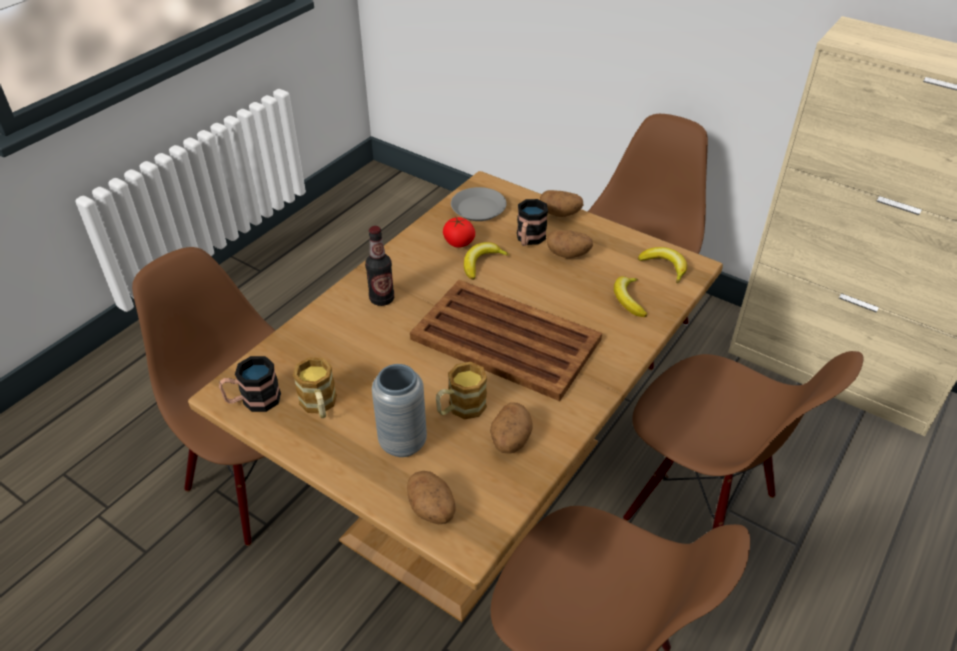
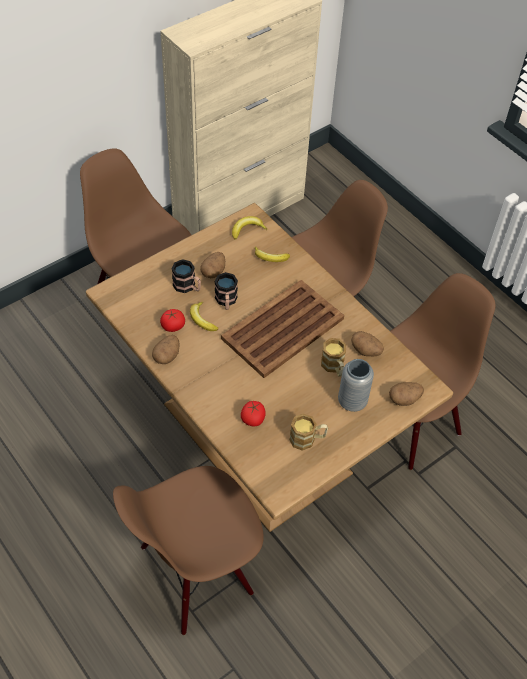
camera: 75 degrees left, 10 degrees up
(253, 400) = (290, 475): mug -> mug (226, 301)
(338, 344) = (253, 419): none -> tomato
(382, 299) = (216, 385): bottle -> none
(478, 208) = (137, 304): grey plate -> none
(560, 214) = (166, 261): potato -> potato (167, 356)

